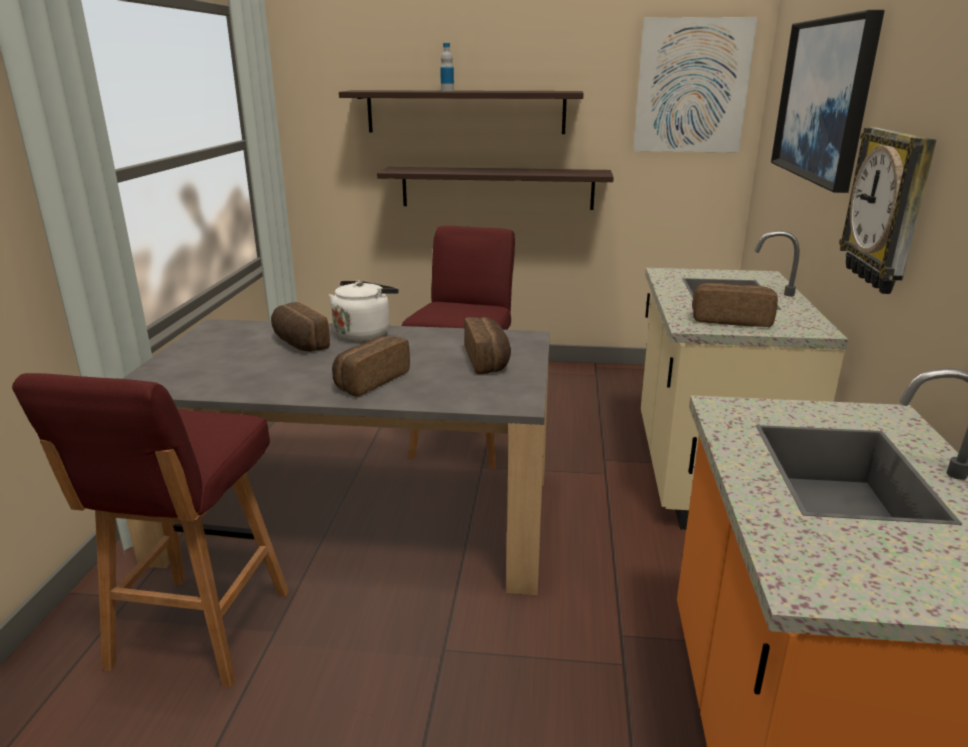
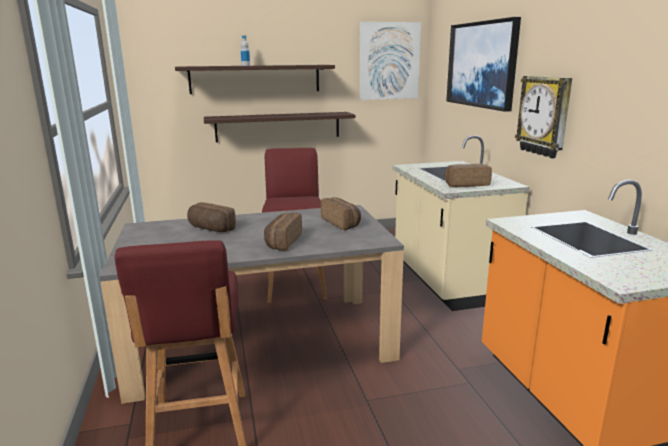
camera: 20 degrees left, 5 degrees down
(364, 333) = (248, 218): white kettle -> none

